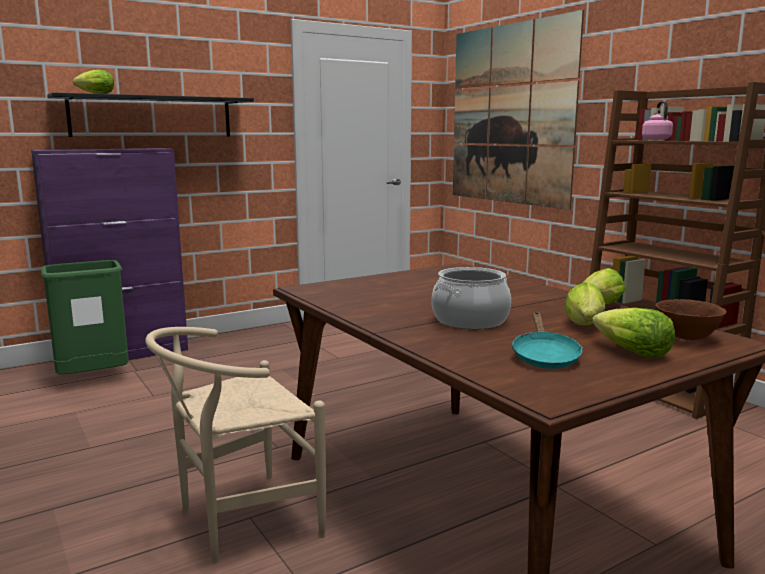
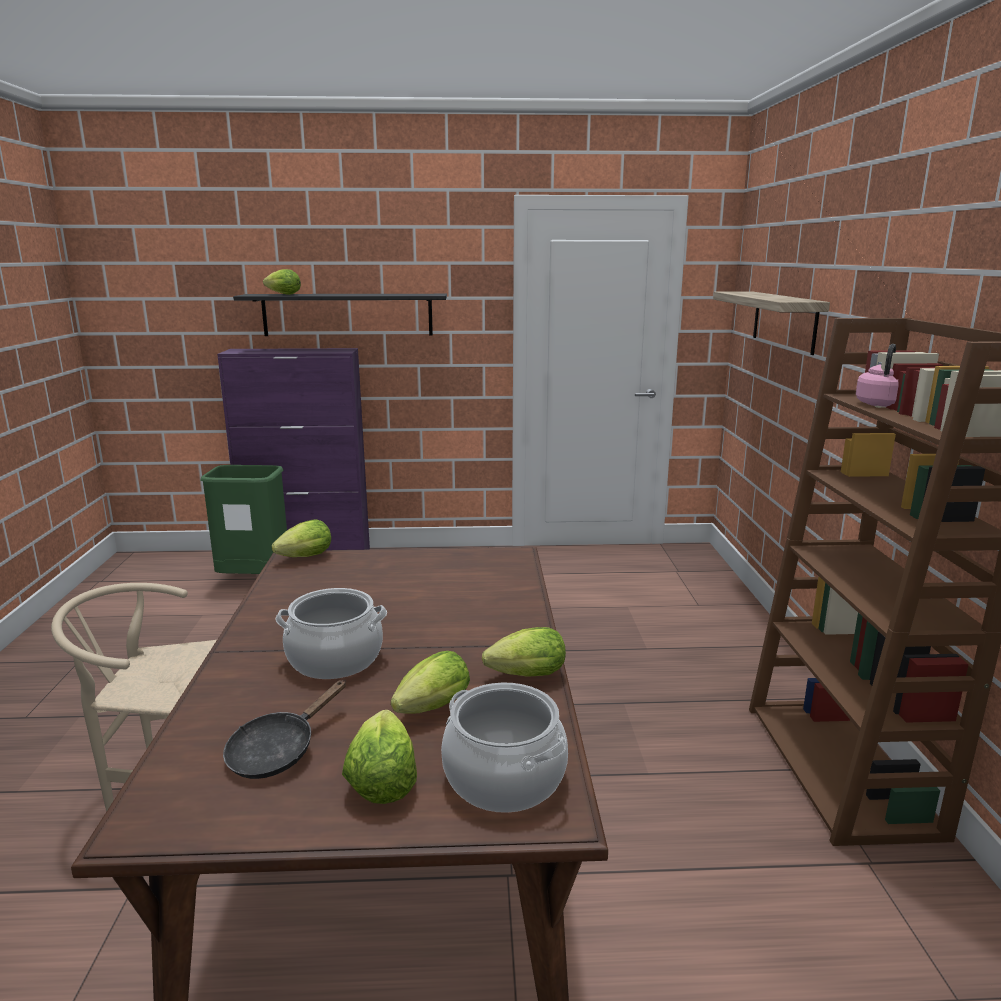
camera: 30 degrees right, 5 degrees up
(311, 287) = (302, 558): none -> lettuce
(510, 115) = (784, 321): picture -> shelf
(544, 357) = (278, 751): turquoise frying pan -> black frying pan
(686, 338) = (503, 778): brown bowl -> cooking pot

